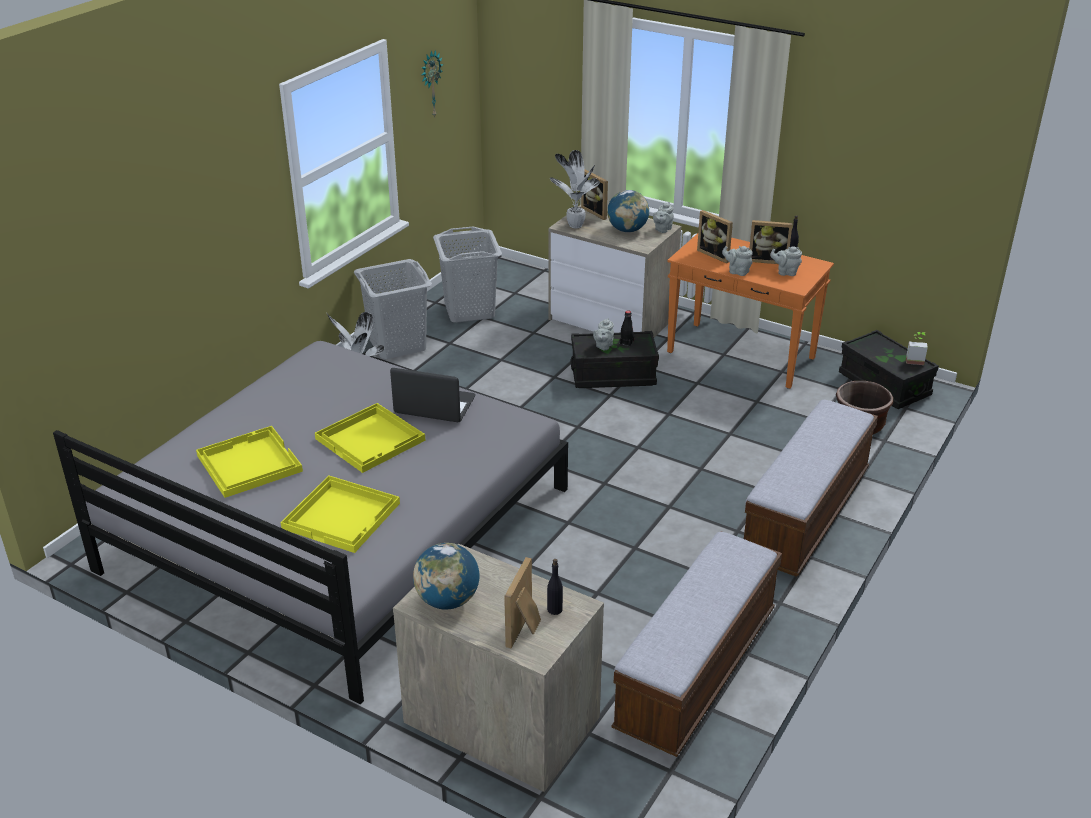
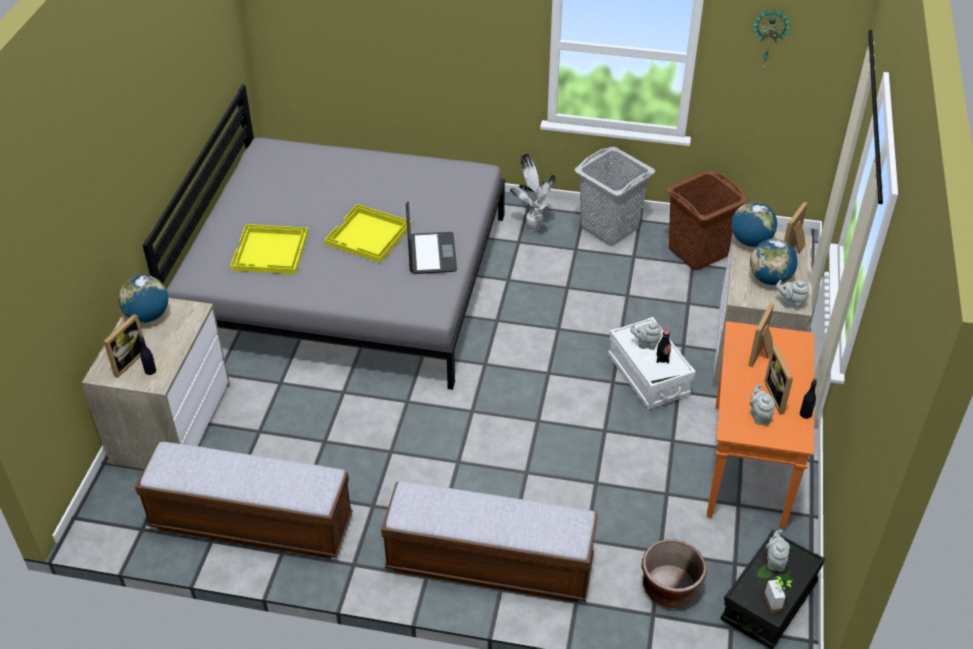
camera: 70 degrees right, 10 degrees up
(248, 463) = (312, 188): yellow tray -> none
(470, 310) = (698, 252): grey laundry basket -> brown laundry basket
(525, 629) = (126, 361): picture frame -> picture frame turned 120 degrees clockwise
(574, 226) = (750, 241): potted plant -> globe
(613, 375) = (648, 376): black storage box -> white storage box
(737, 271) = (734, 377): grey teapot -> grey teapot (775, 561)

